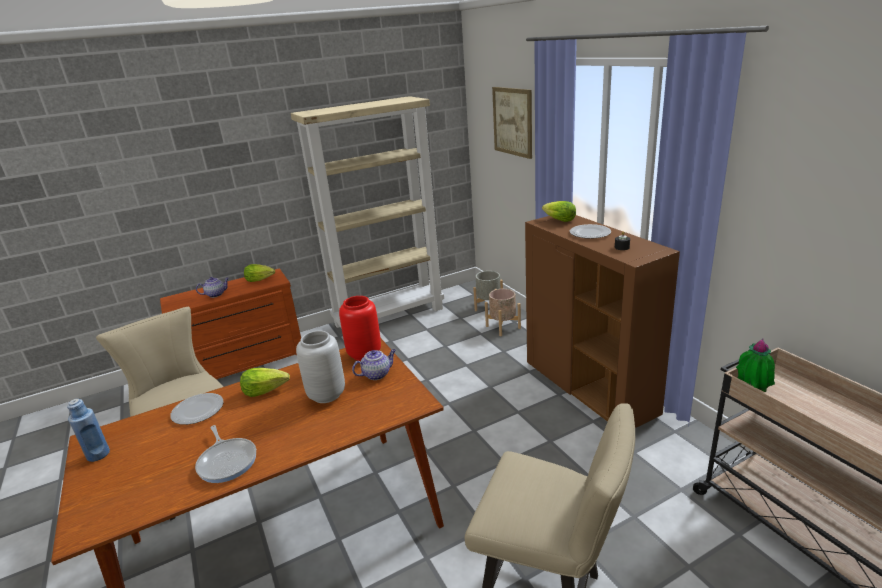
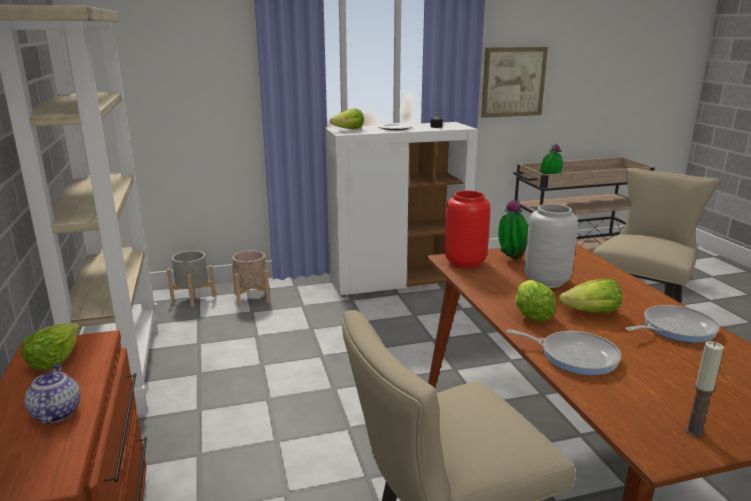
camera: 80 degrees left, 5 degrees down
(98, 454) = (694, 431): blue bottle -> candle
(199, 410) = (574, 356): plate -> frying pan
(263, 418) = (591, 313): none -> lettuce
(377, 374) = (511, 259): teapot -> potted plant
(512, 121) = (188, 50): picture -> picture (513, 82)
(589, 389) = (399, 281): brown cabinet -> white cabinet

